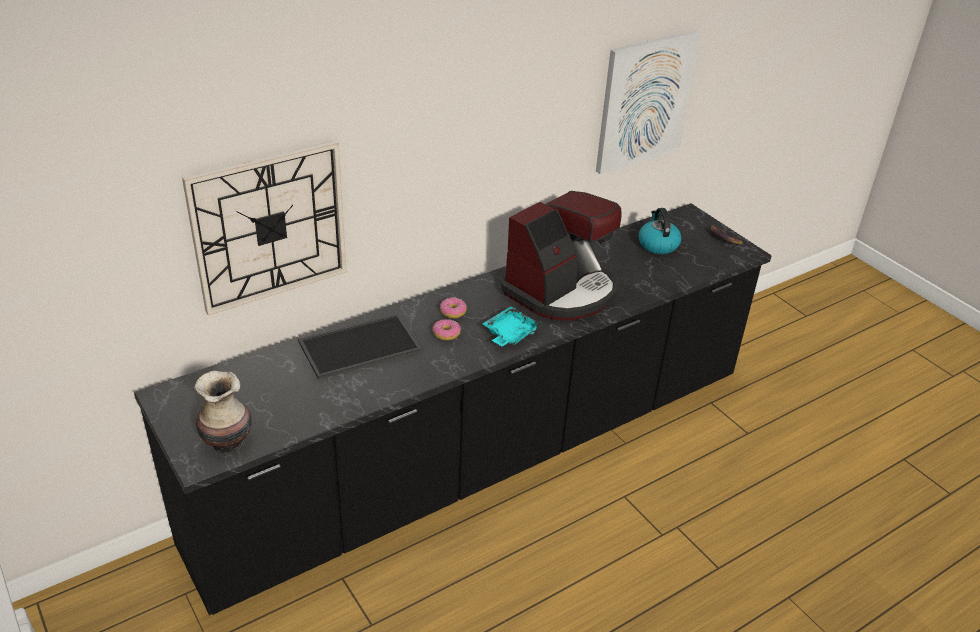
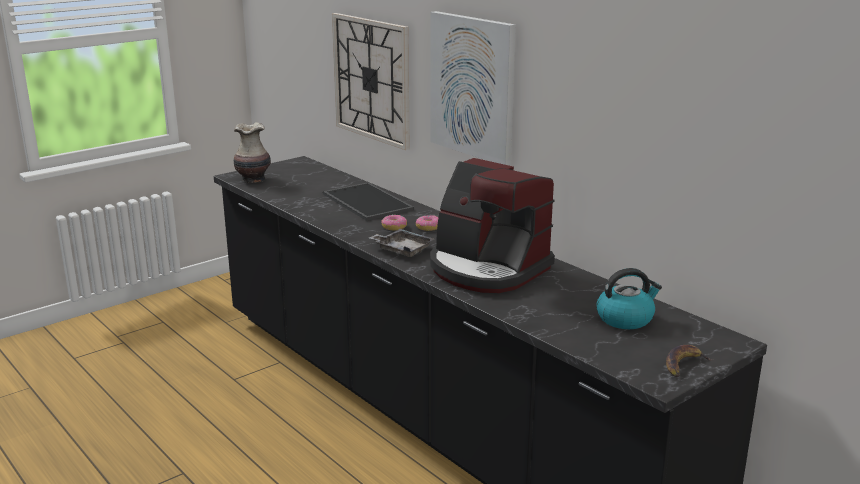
camera: 85 degrees right, 15 degrees down
(509, 334) = (402, 249): turquoise tray -> grey tray
(644, 102) = (690, 134): picture -> picture (473, 86)

